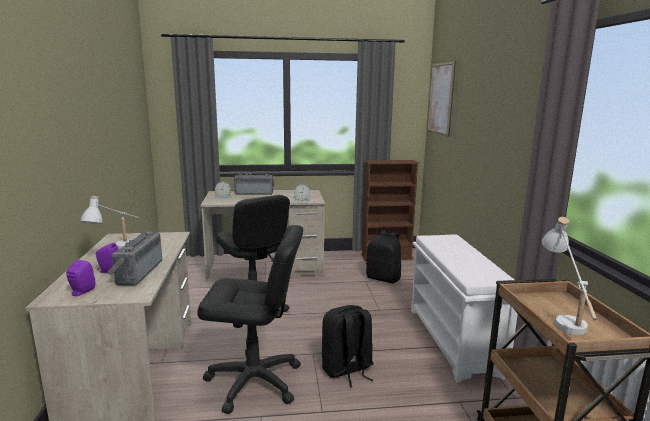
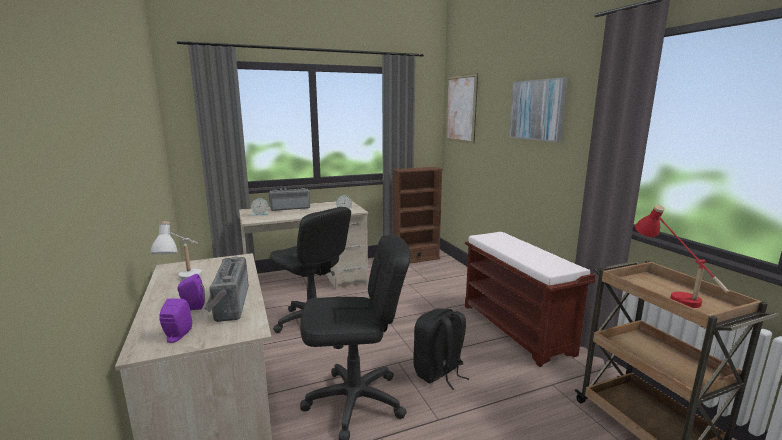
camera: 15 degrees left, 0 degrees up
(383, 278) = (424, 279): black backpack -> none
(454, 341) = (516, 329): white bench -> brown bench
(499, 103) = (537, 110): none -> picture
(563, 316) = (670, 293): white table lamp -> red table lamp

